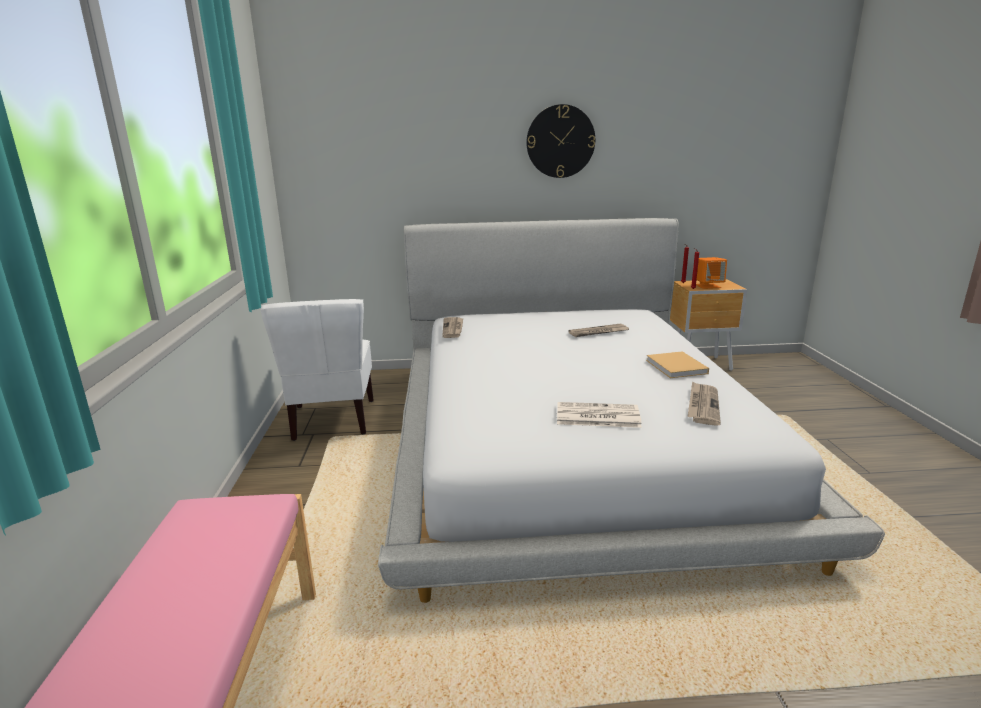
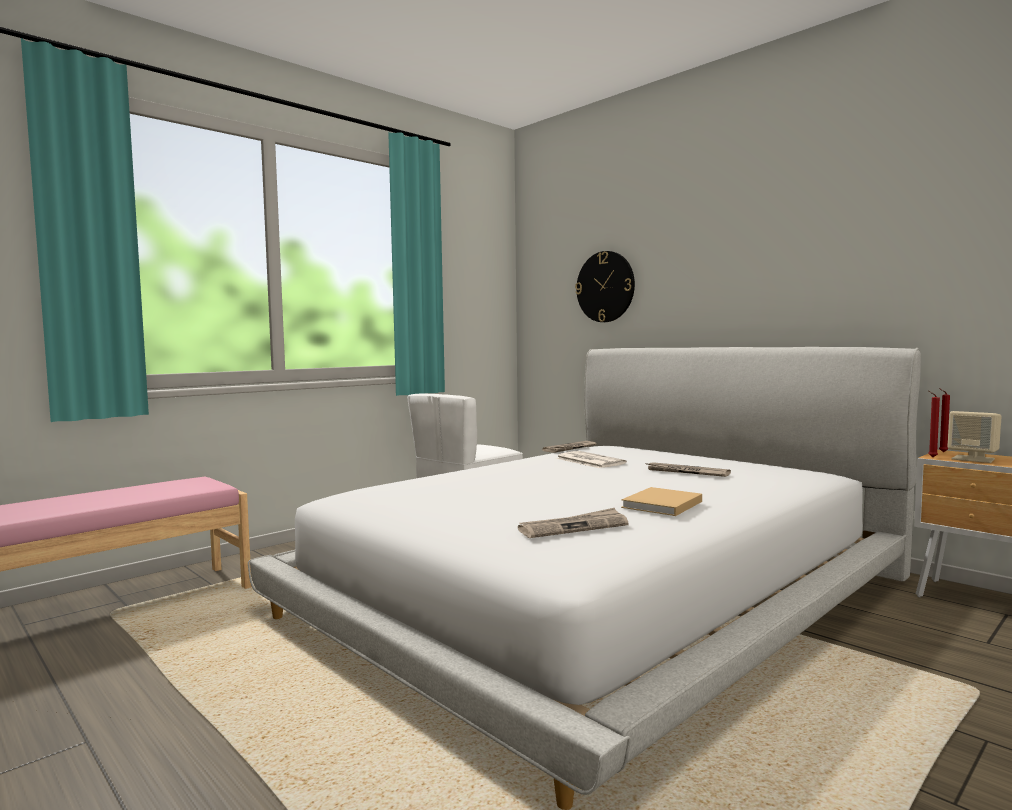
camera: 50 degrees right, 15 degrees down
(560, 141) = (763, 253): wall clock -> wall clock (605, 287)
(596, 416) = (464, 505): newspaper -> newspaper (588, 461)
(708, 286) = (973, 459): orange speaker -> beige speaker

